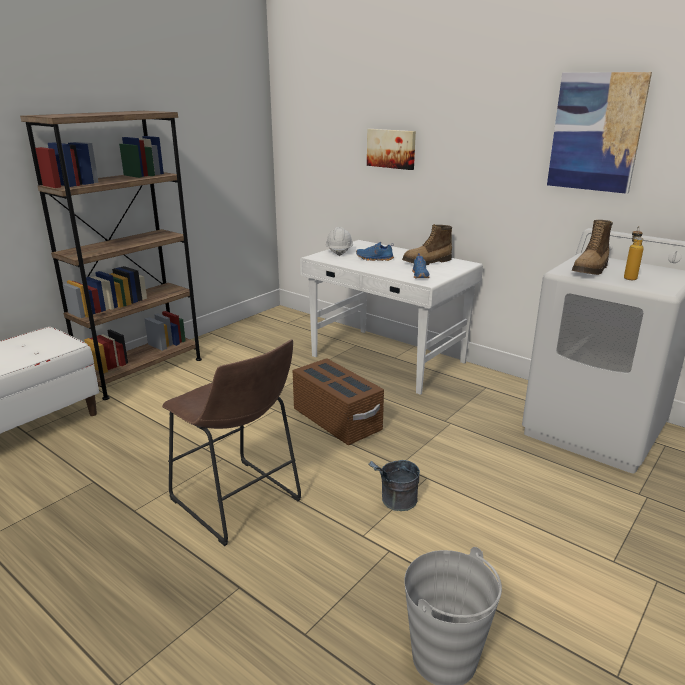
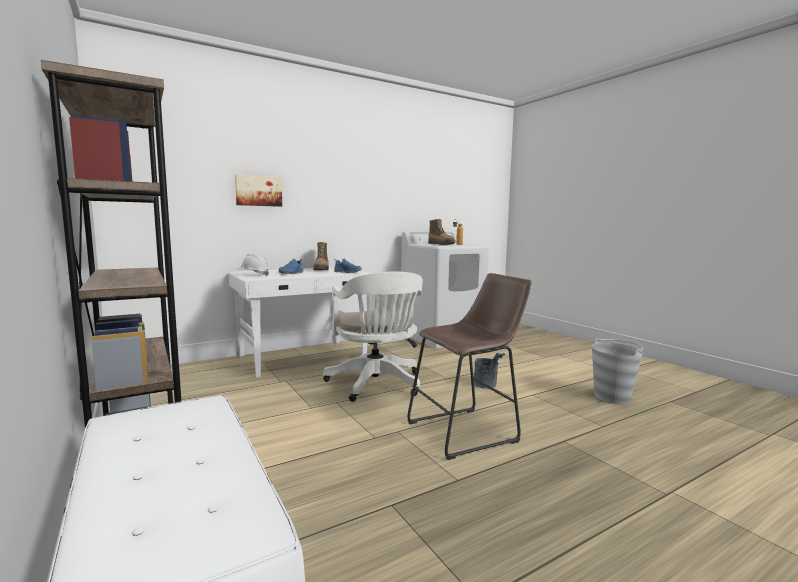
camera: 70 degrees left, 15 degrees down
(337, 420) = (376, 385): brown storage box -> white office chair
(596, 132) = (395, 180): picture -> none

